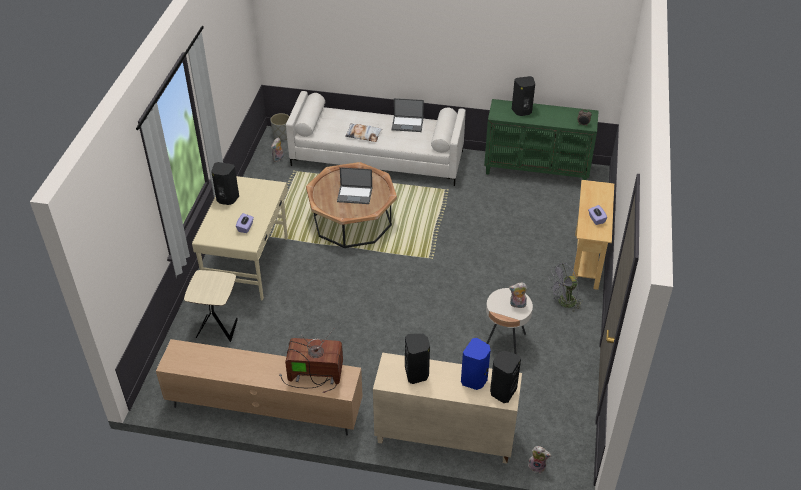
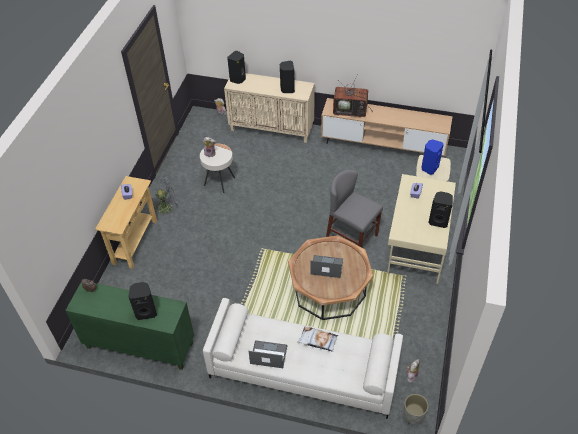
camera: 175 degrees left, 5 degrees up
(324, 275) = (352, 237): none -> grey chair
(475, 380) = (253, 85): blue speaker -> blue speaker (429, 168)

